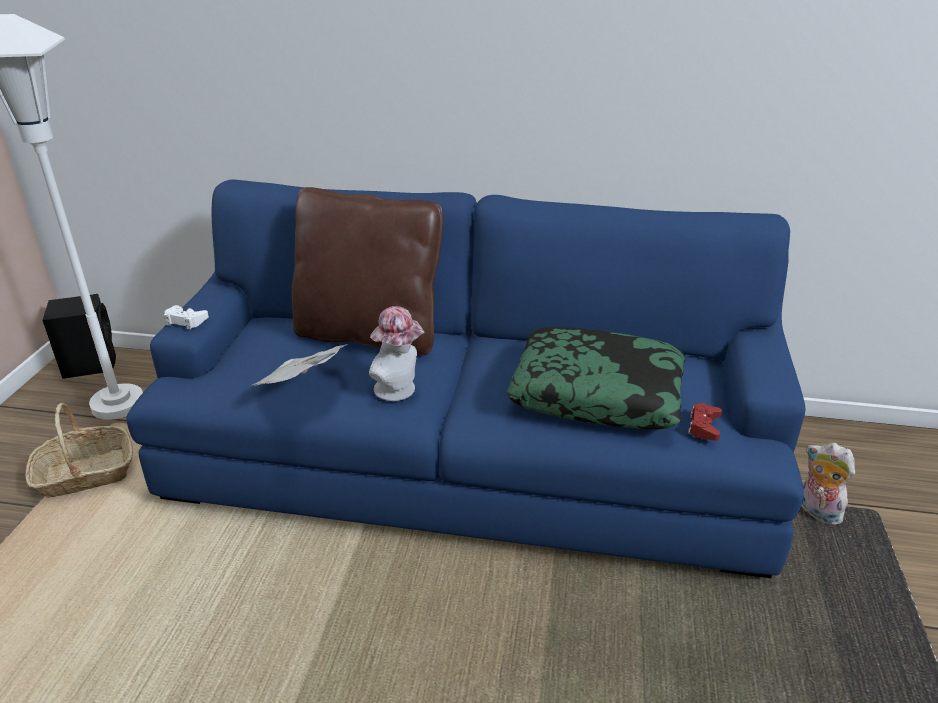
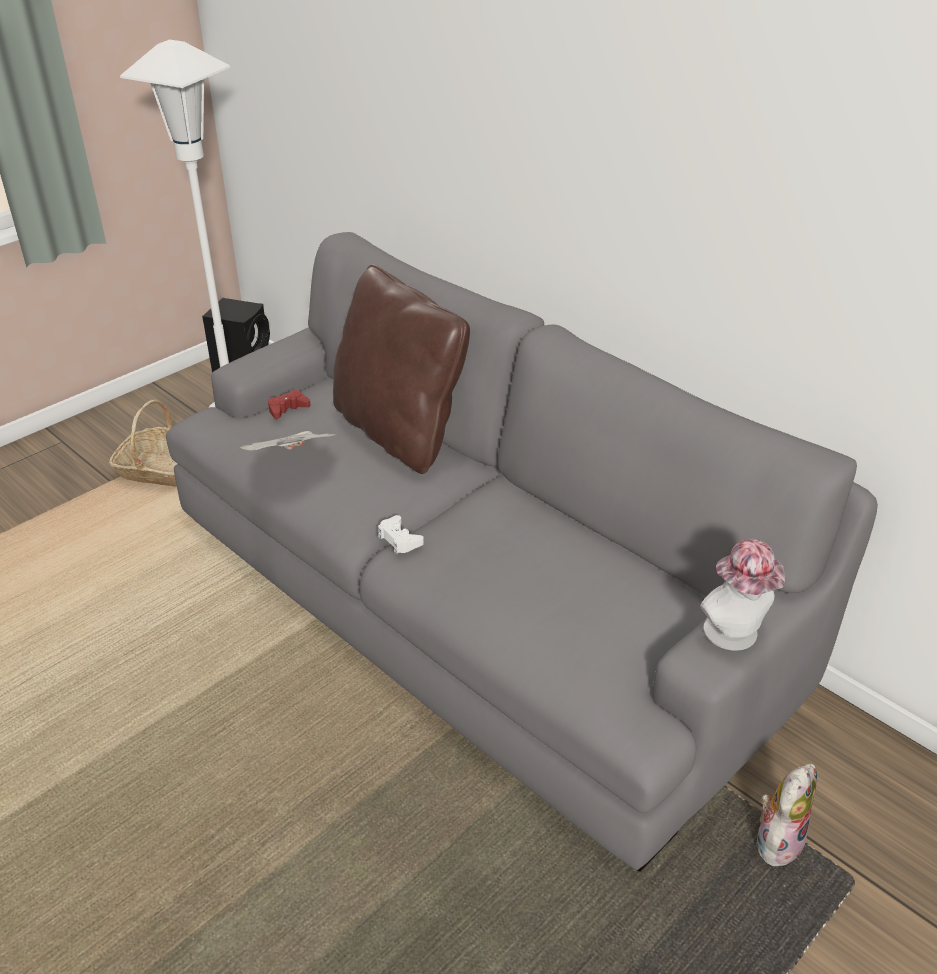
camera: 35 degrees right, 5 degrees up
(185, 321) = (250, 362): white game controller -> white game controller (399, 539)
(399, 390) = (365, 499): hat -> hat (735, 636)
(470, 457) = (470, 599): blue sofa -> grey sofa
(597, 392) = (538, 582): pillow -> none
(704, 426) = (602, 667): red game controller -> red game controller (287, 409)
(816, 512) = (777, 841): plush toy -> plush toy turned 45 degrees clockwise

